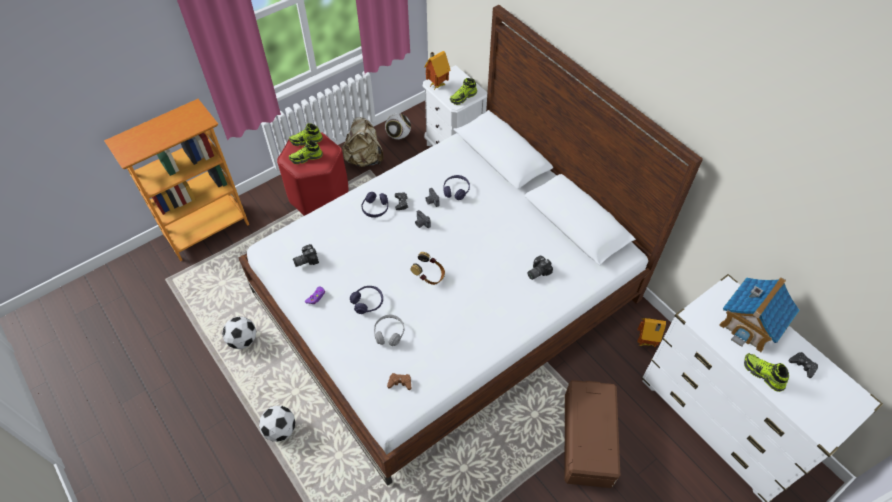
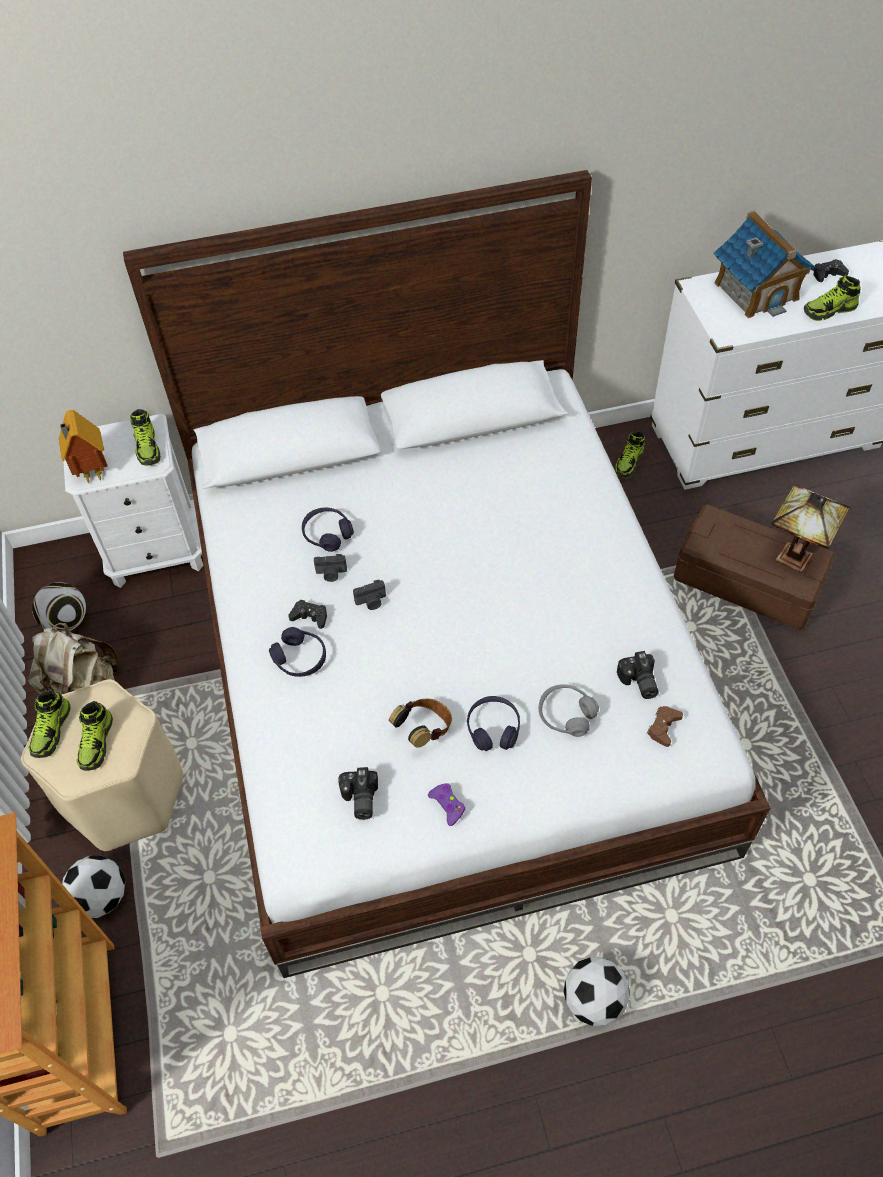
camera: 65 degrees left, 0 degrees up
(243, 340) = (383, 1023): football -> football (101, 897)
(319, 197) = (125, 795): red stool -> beige stool
(429, 276) = (482, 624): headphones -> headphones (424, 730)
(537, 271) = (537, 490): camera -> camera (638, 682)
(600, 448) = (793, 555): none -> table lamp
(645, 342) = (629, 463): toy house -> shoe

